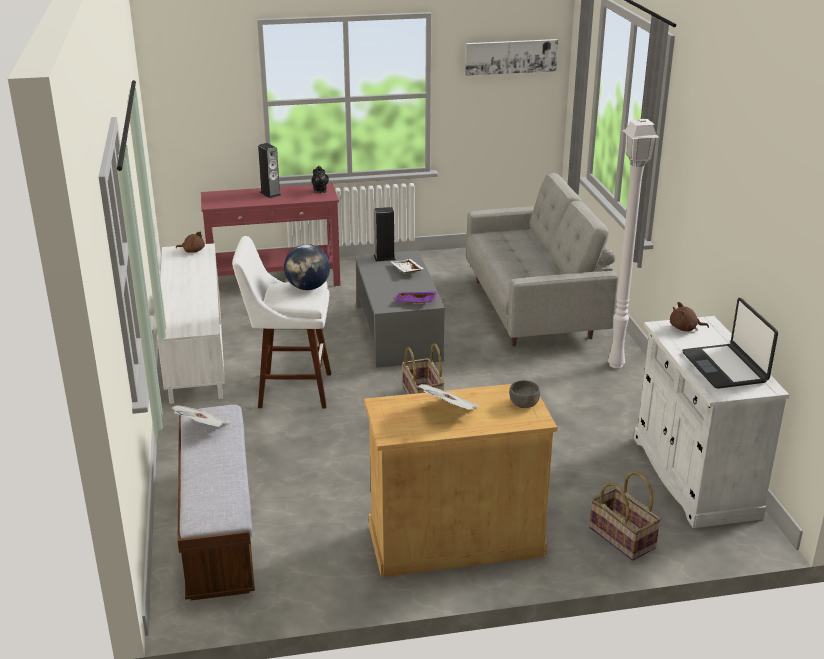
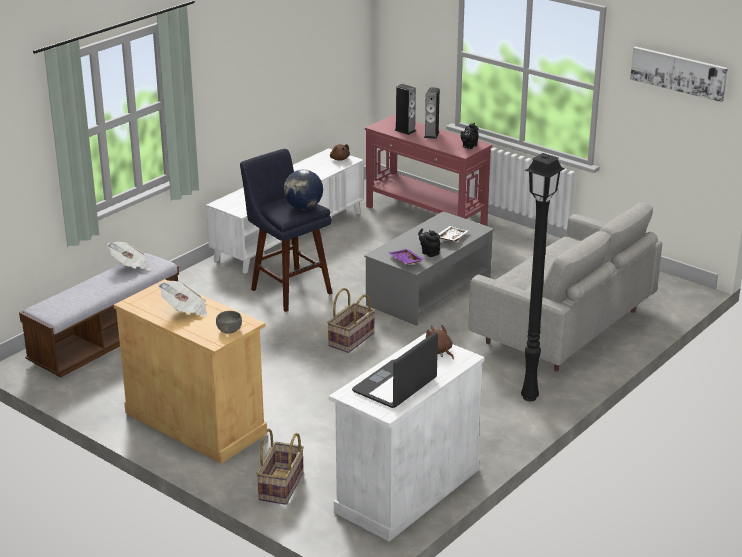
camera: 50 degrees right, 0 degrees up
(289, 390) = (288, 289): white stool -> blue stool
(384, 257) = (458, 222): speaker -> speaker (405, 130)
(417, 288) = (429, 253): none -> black teapot
(617, 365) = (530, 398): white floor lamp -> black floor lamp

